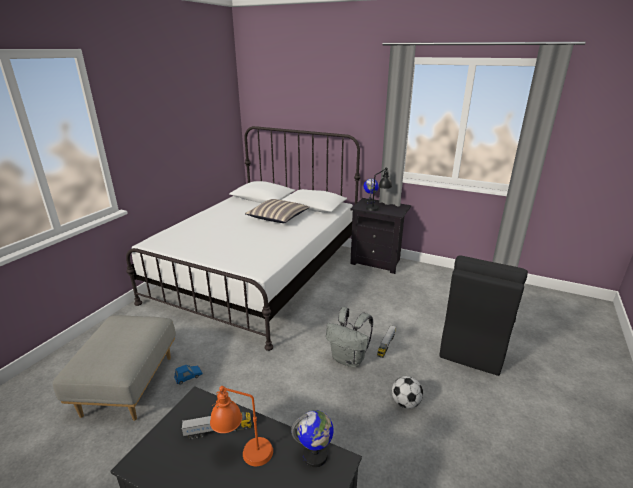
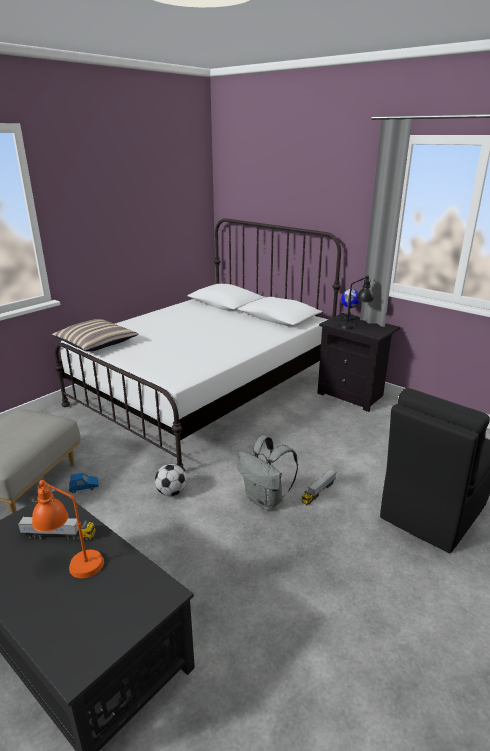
camera: 15 degrees right, 0 degrees up
(278, 217) = (230, 326): pillow -> pillow (96, 343)
(315, 456) = (143, 581): globe -> none
(405, 403) = (311, 561): football -> football (171, 492)

